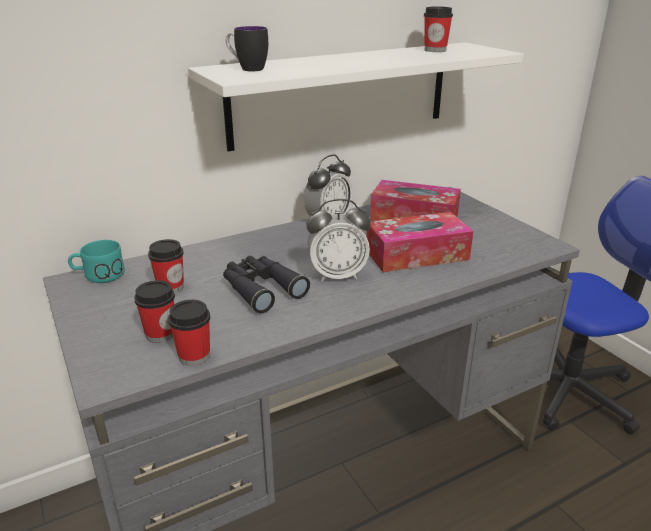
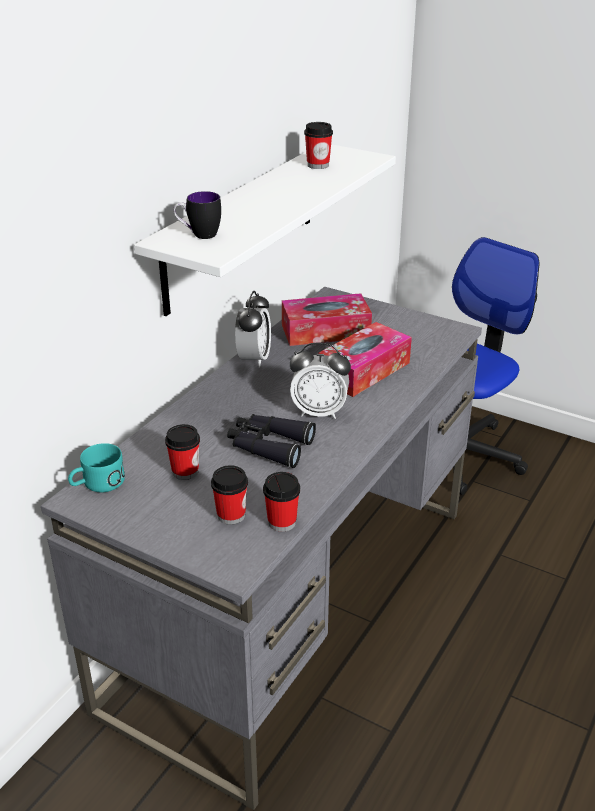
camera: 30 degrees left, 5 degrees up
(337, 275) = (319, 412): alarm clock -> alarm clock turned 45 degrees clockwise

